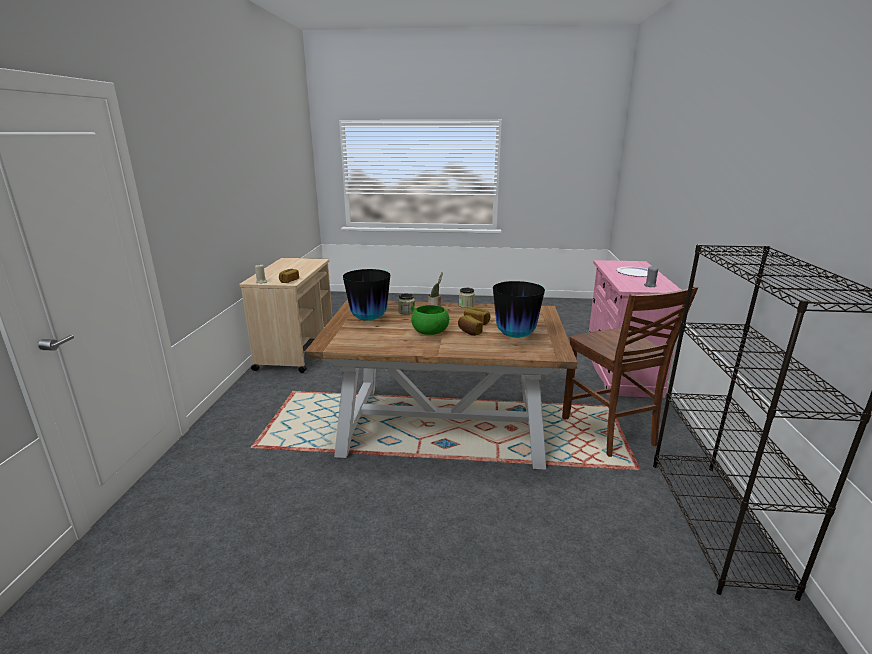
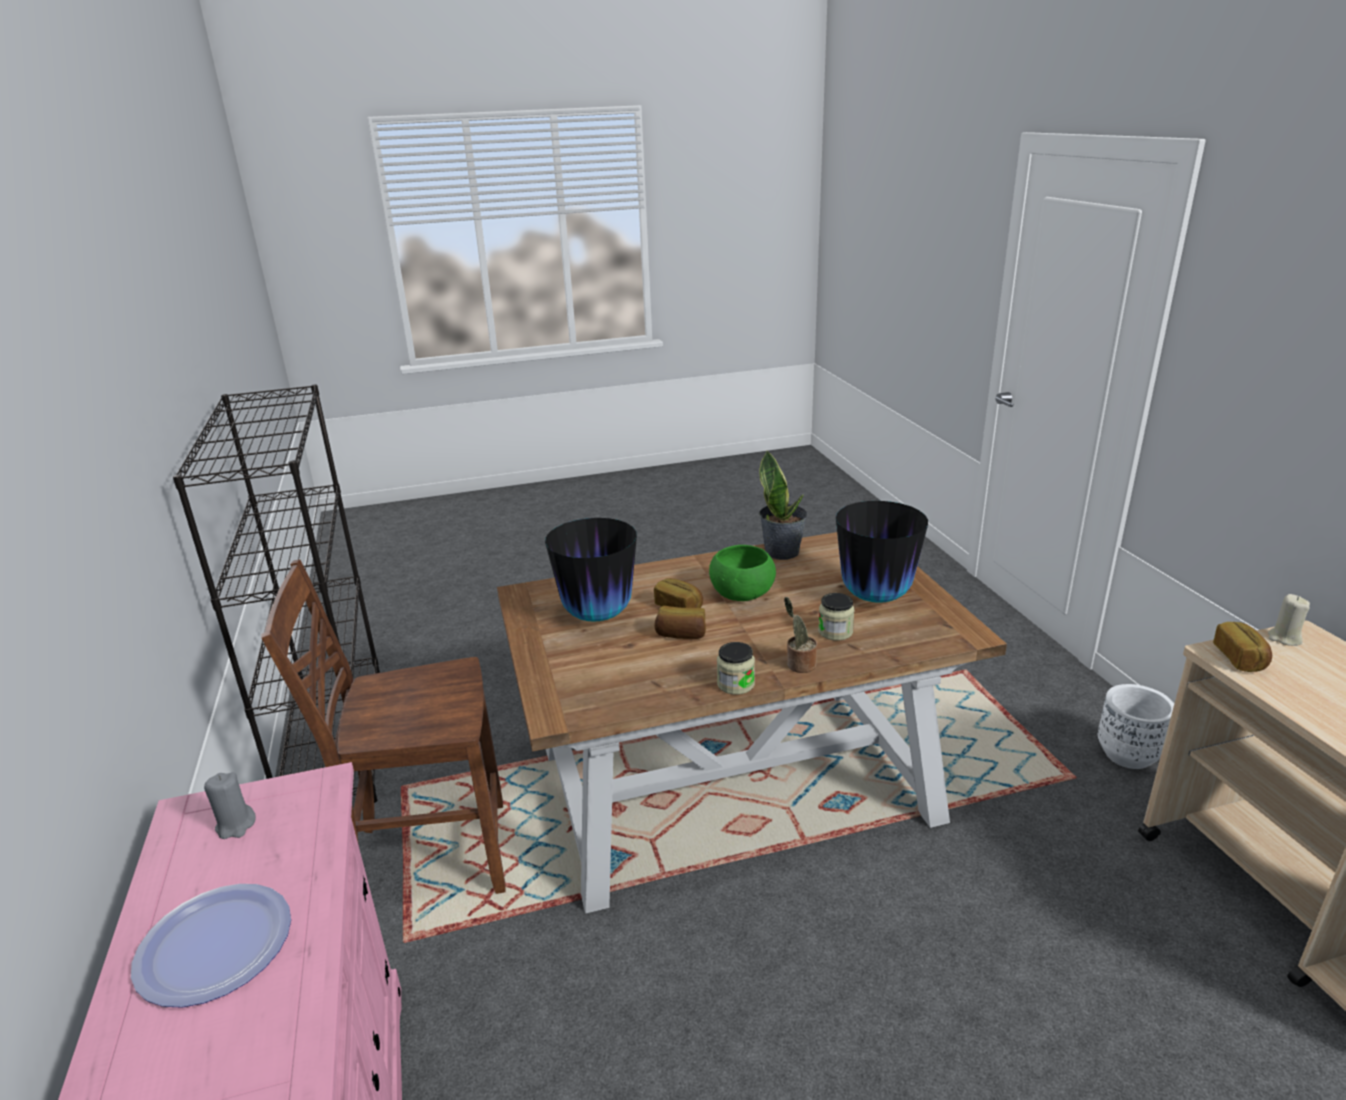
camera: 160 degrees right, 5 degrees up
(256, 392) = (1128, 755): none -> white planter
(382, 347) = (782, 551): none -> potted plant
(609, 432) = (428, 856): brown chair -> brown chair turned 60 degrees counterclockwise

